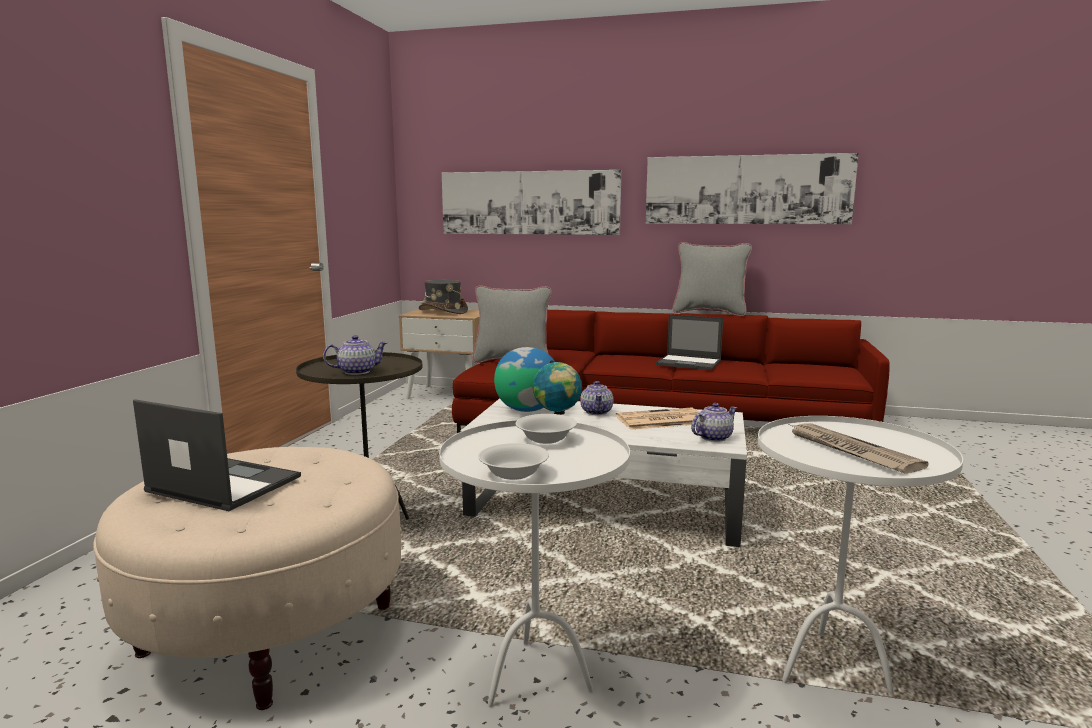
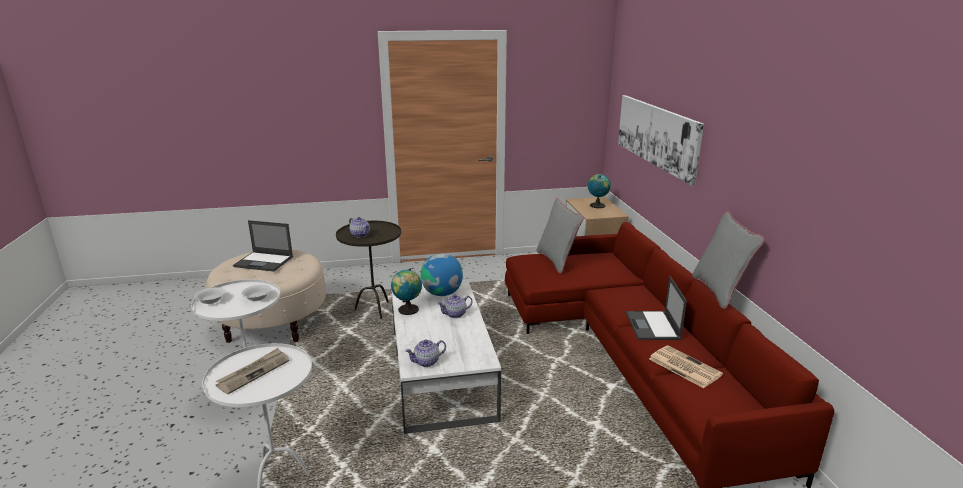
camera: 65 degrees right, 10 degrees up
(222, 484) = (264, 262): laptop -> laptop turned 105 degrees clockwise
(443, 311) = (597, 205): grey hat -> globe
(660, 420) = (453, 338): newspaper -> newspaper (683, 366)
(713, 437) = (427, 362): teapot -> teapot turned 120 degrees clockwise
(746, 190) = (779, 177): picture -> none

